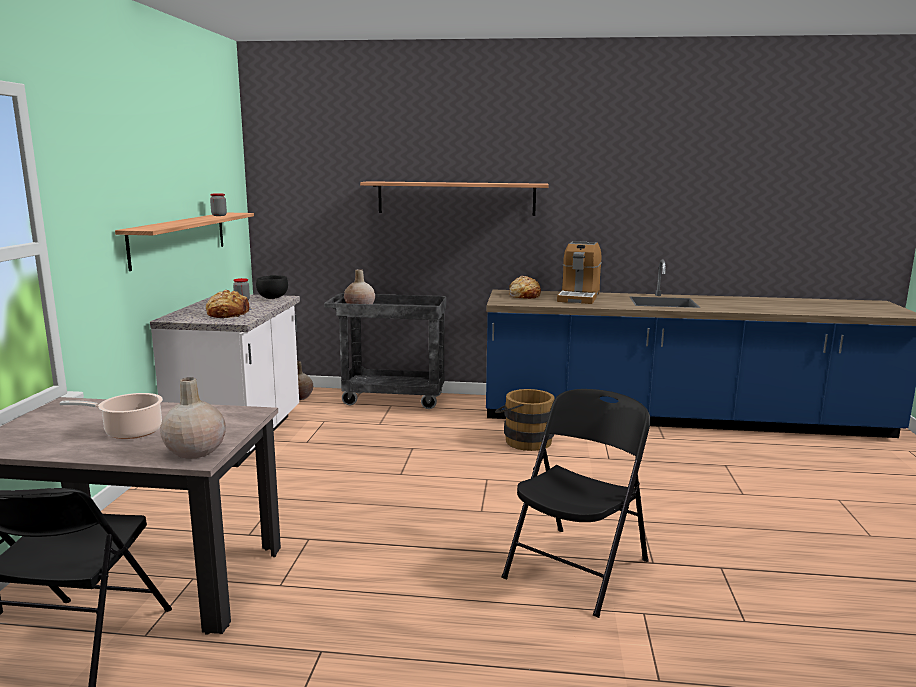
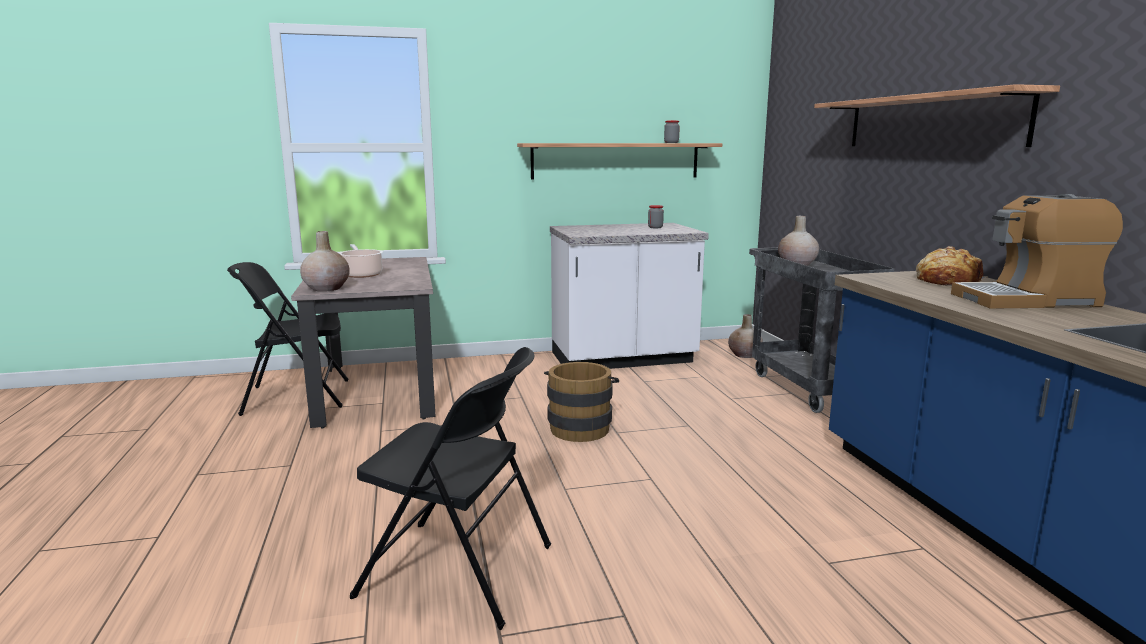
camera: 70 degrees right, 0 degrees up
(228, 314) = (599, 231): bread -> none
(273, 298) = (681, 230): black bowl -> none
(524, 440) = (801, 484): brown bucket -> brown bucket (581, 427)

